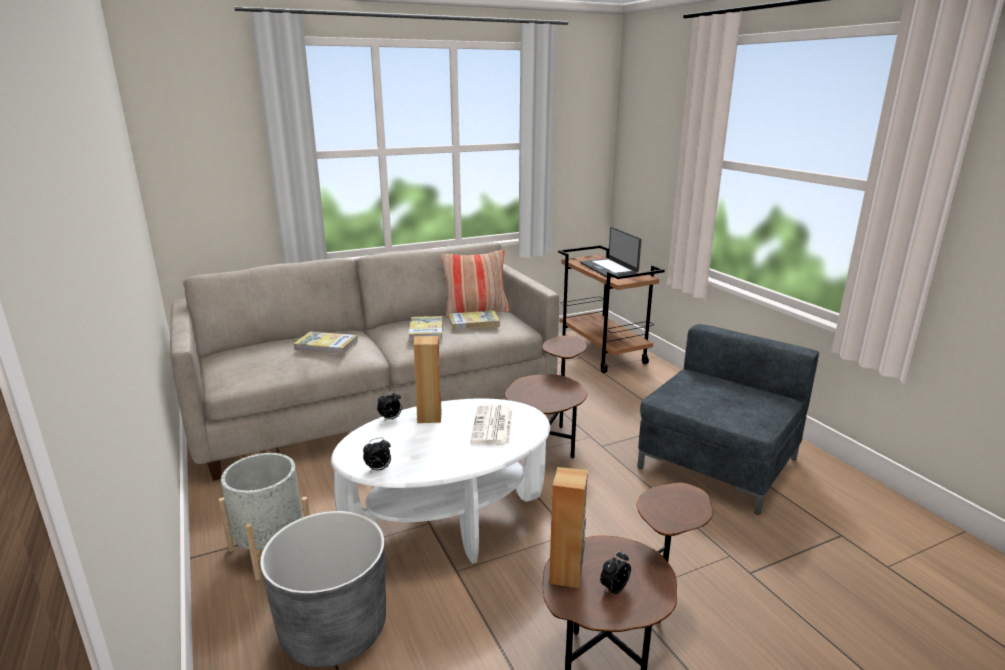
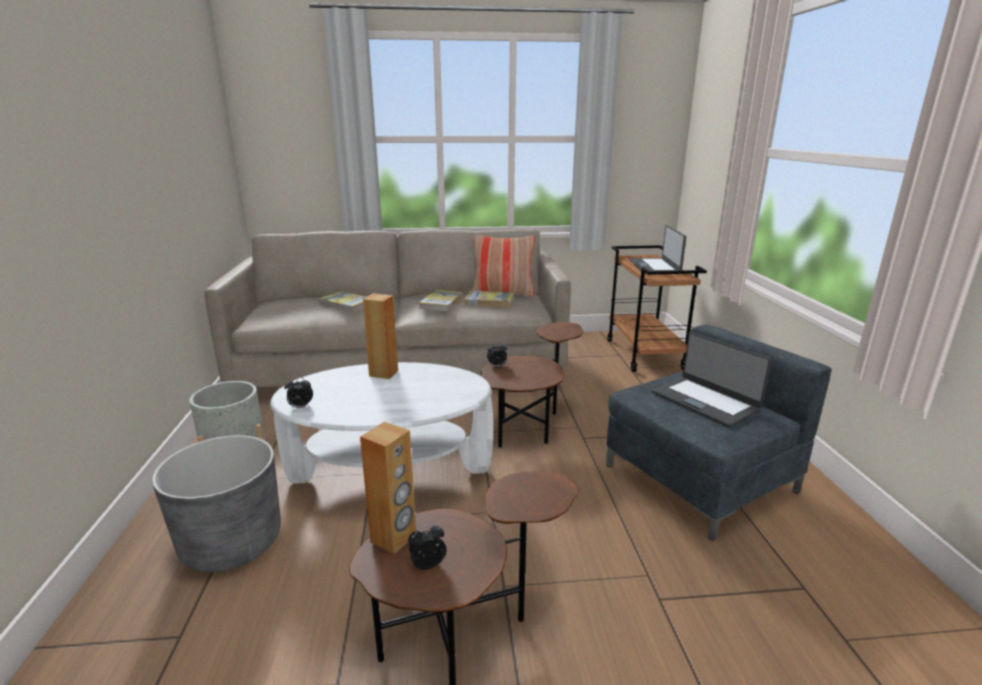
camera: 20 degrees right, 0 degrees up
(390, 419) = (350, 369): alarm clock -> alarm clock (497, 366)
(493, 426) = (431, 390): newspaper -> none
(723, 394) = (705, 401): none -> laptop

